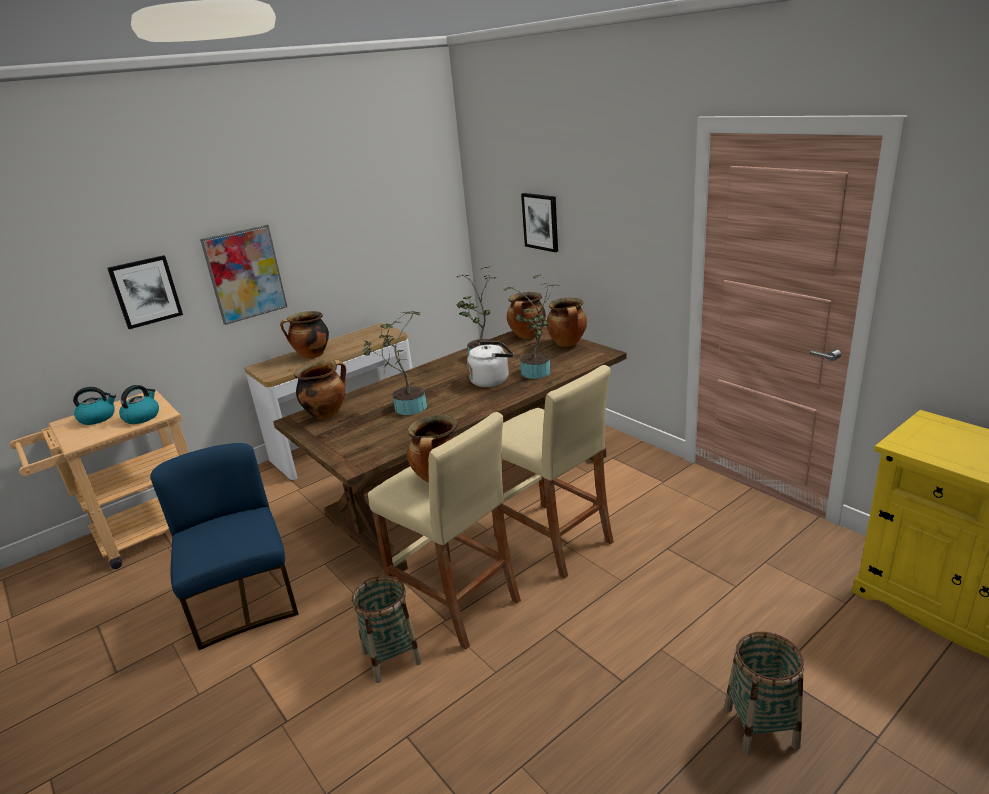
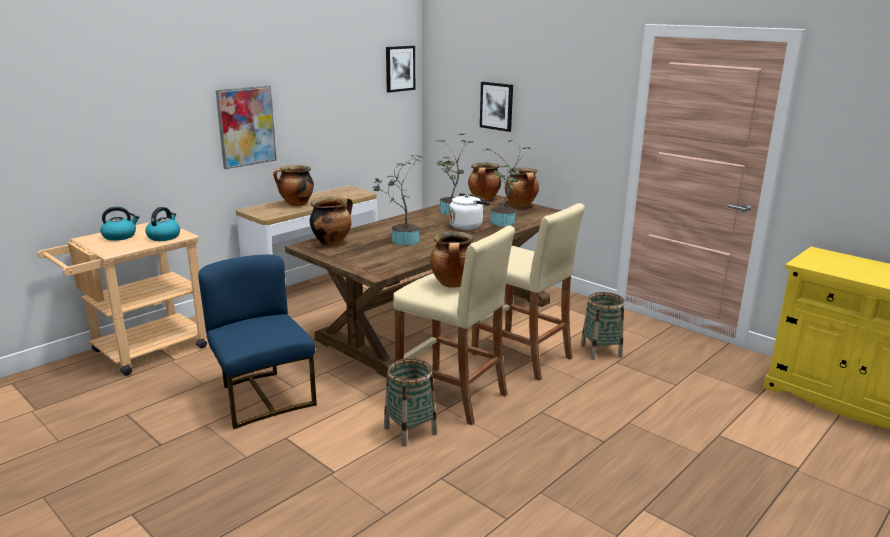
camera: 10 degrees left, 5 degrees down
(145, 291) = (166, 130): picture -> picture (399, 68)
(761, 727) = (715, 465): basket -> basket (601, 351)

